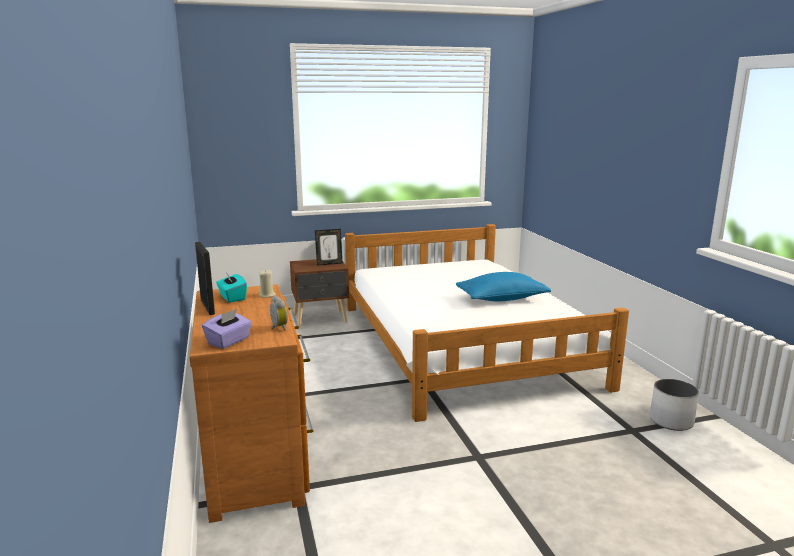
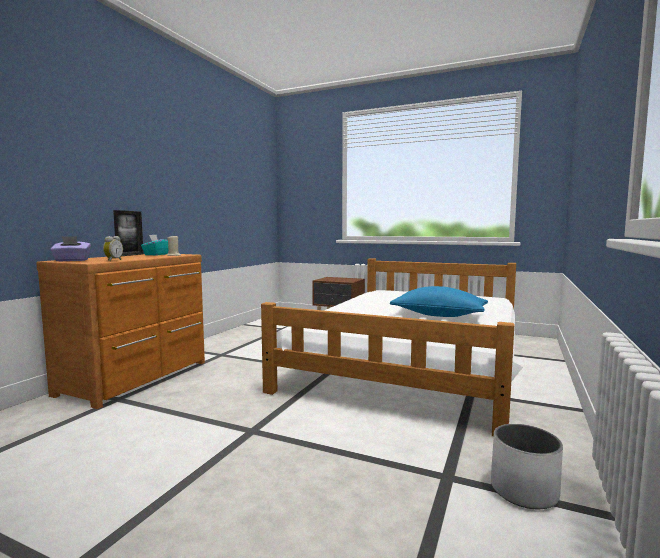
camera: 40 degrees right, 10 degrees down
(329, 263) = (347, 279): picture frame -> none

